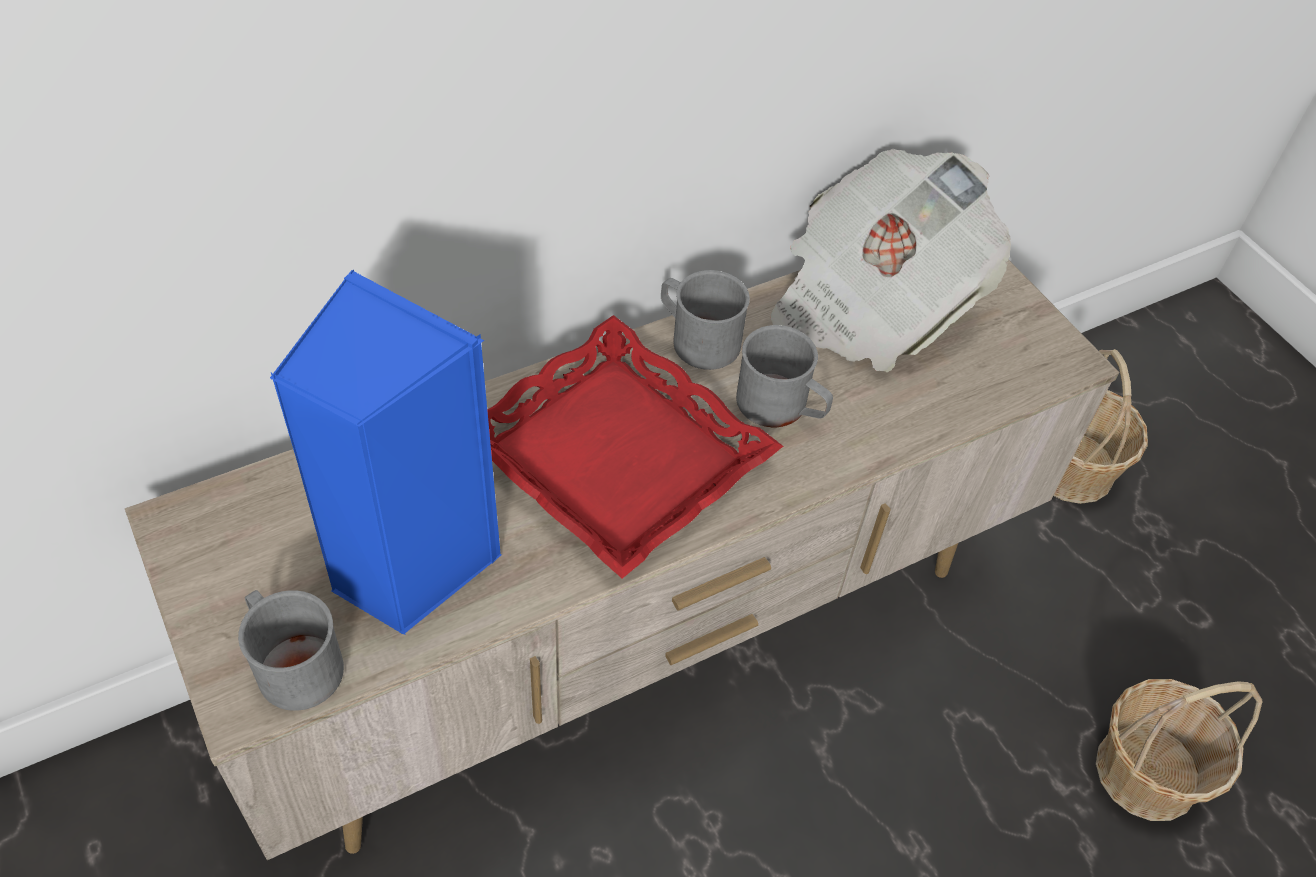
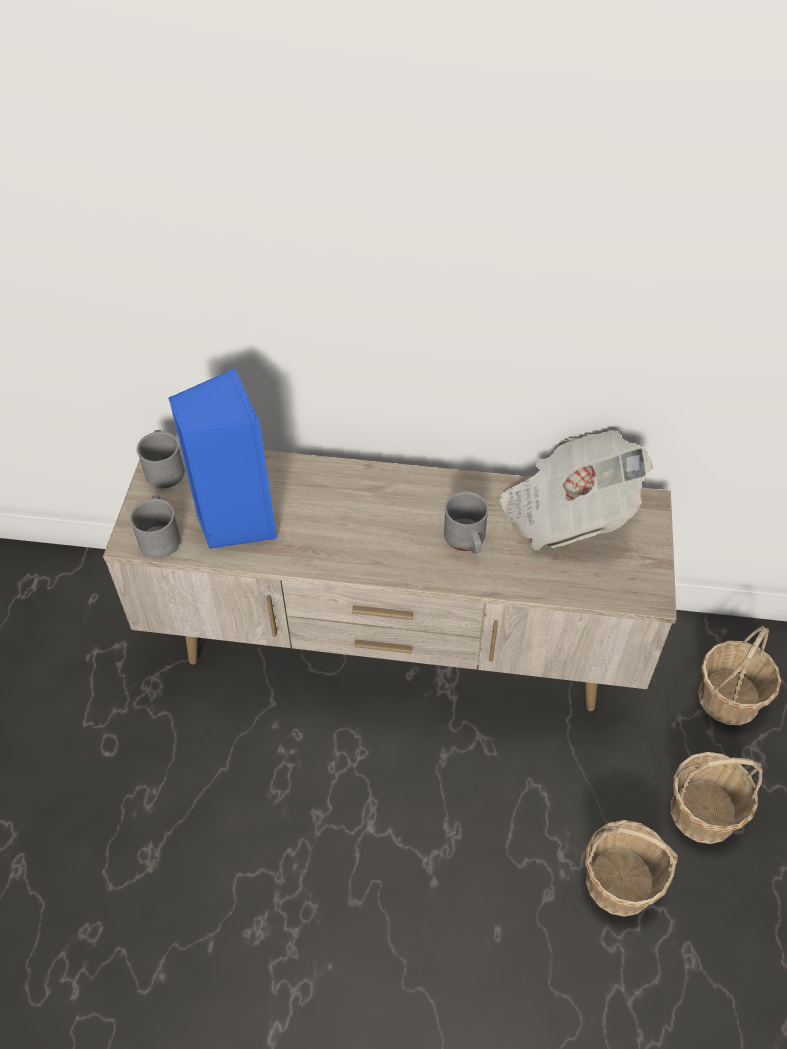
camera: 40 degrees right, 0 degrees up
(614, 457) = (364, 522): red tray -> none
(697, 338) = (455, 486): grey mug -> grey mug (164, 468)
(1157, 623) = (703, 812): none -> basket

